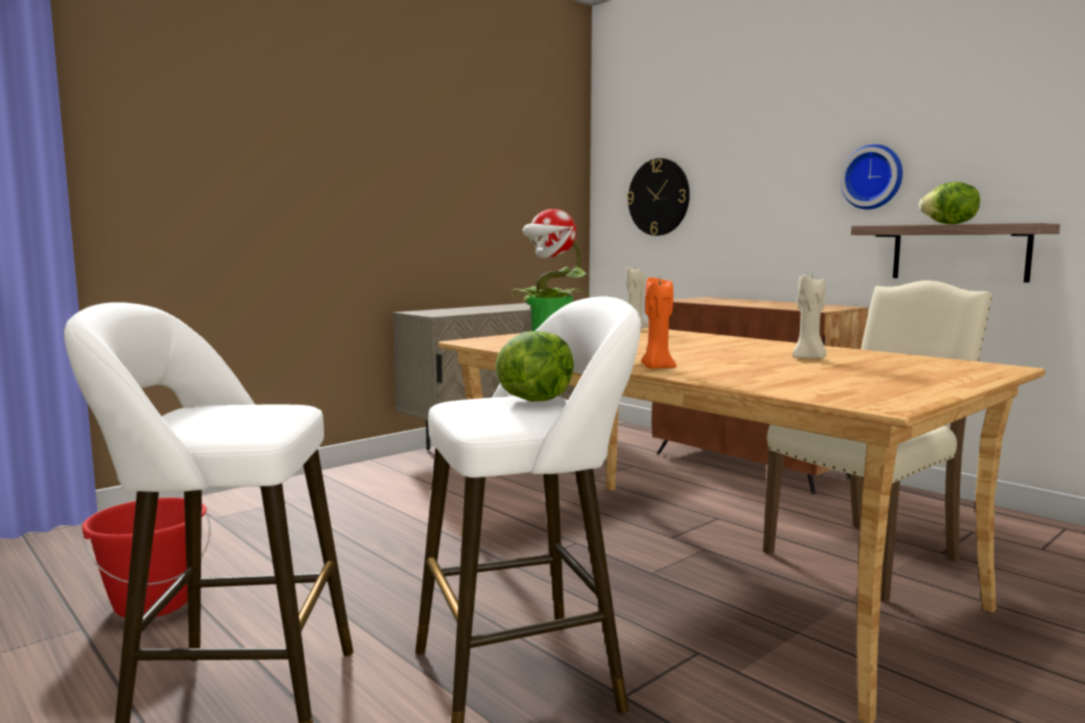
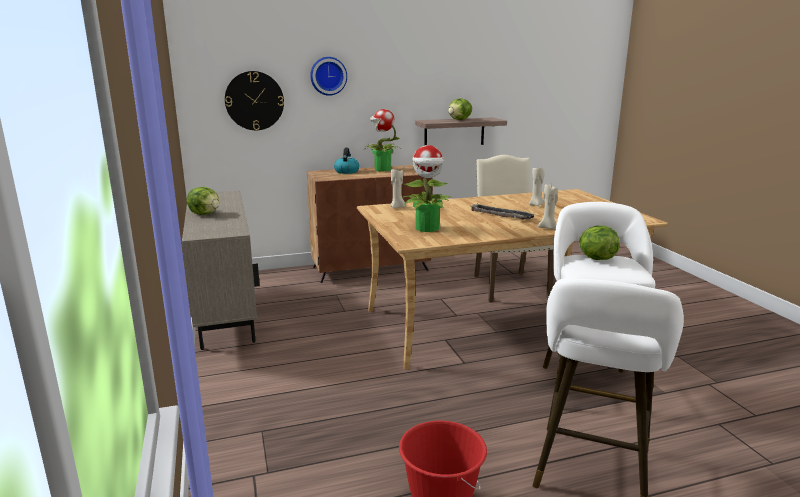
camera: 65 degrees left, 10 degrees up
(488, 307) = (205, 214): none -> lettuce
(656, 368) = (548, 228): orange candle -> beige candle
(687, 352) = (501, 215): none -> tray
(738, 300) = (346, 171): none -> kettle
(789, 304) = (382, 169): none -> potted plant
(873, 177) = (410, 92): wall clock -> wall clock (328, 76)

